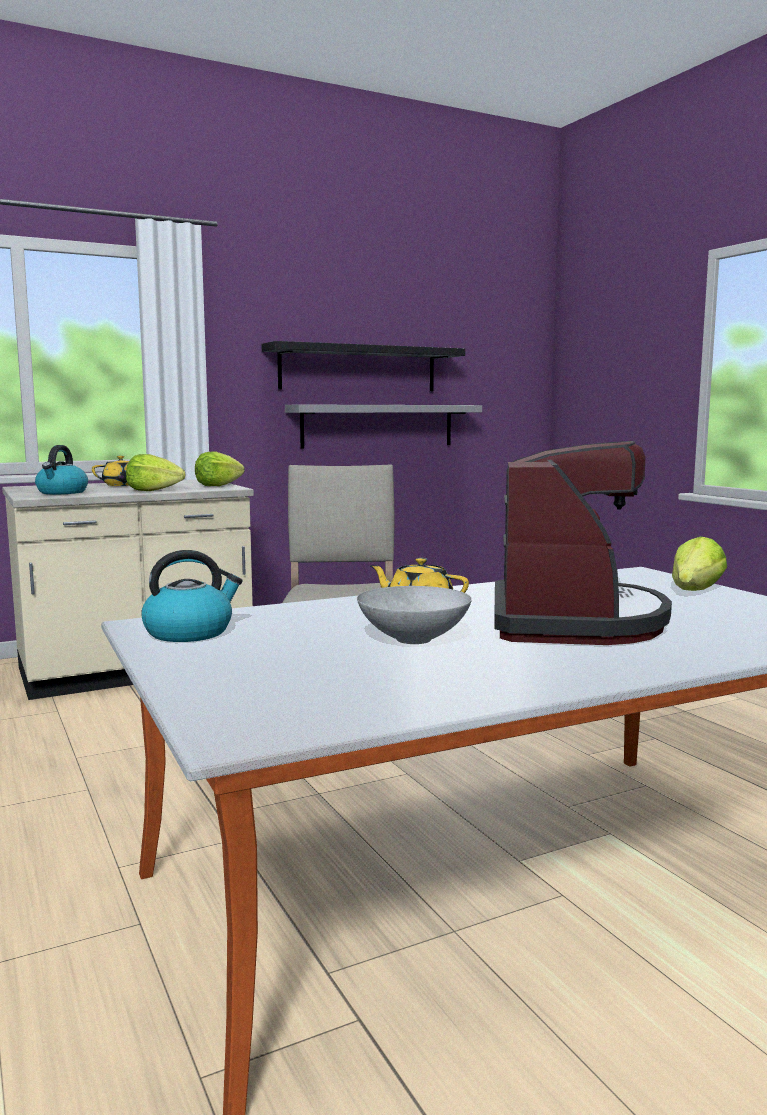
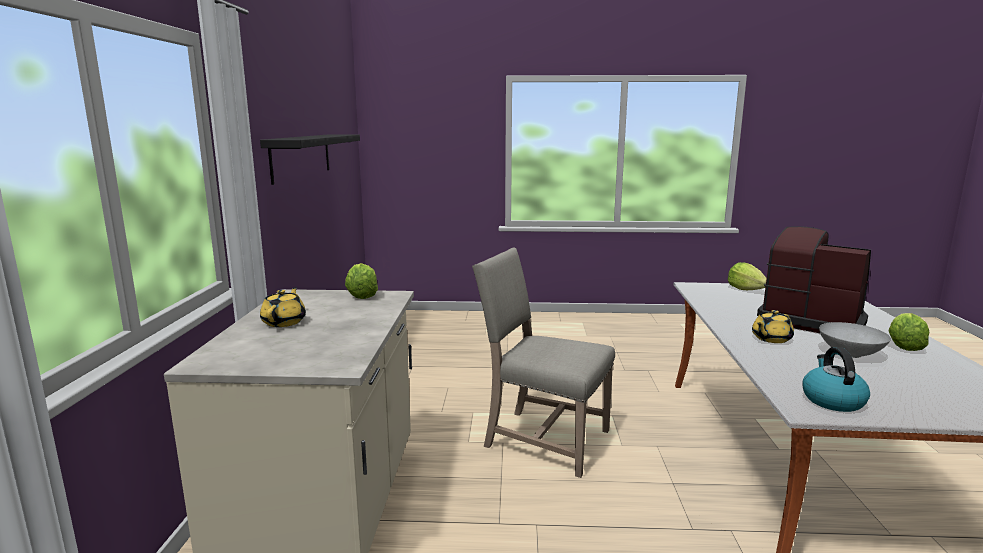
camera: 60 degrees left, 5 degrees up
(62, 492) = (321, 351): kettle -> none
(153, 490) = (369, 318): lettuce -> lettuce (904, 346)
(378, 425) = (312, 205): grey shelf -> none

